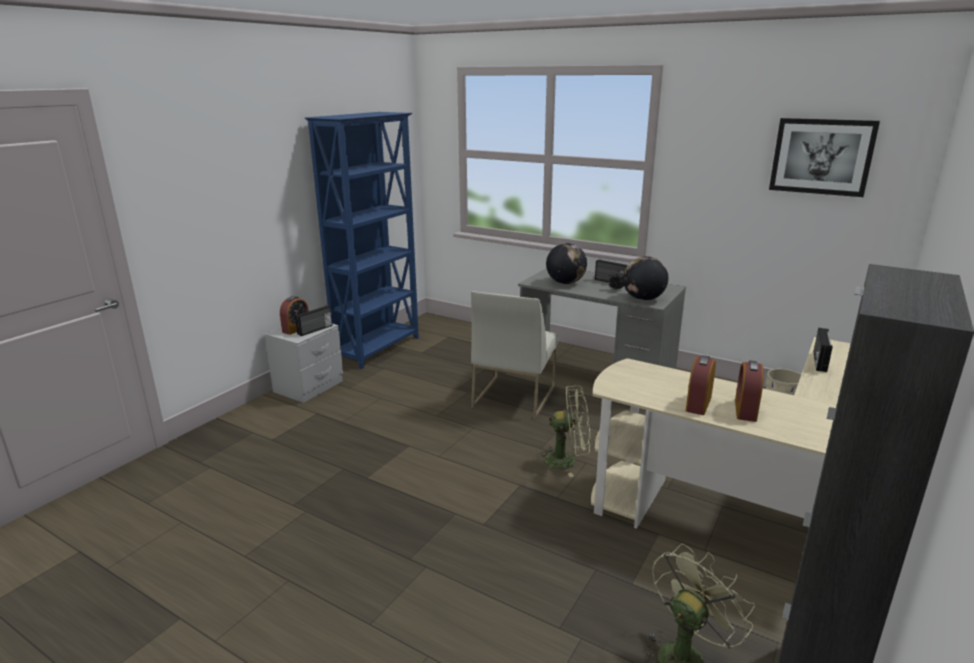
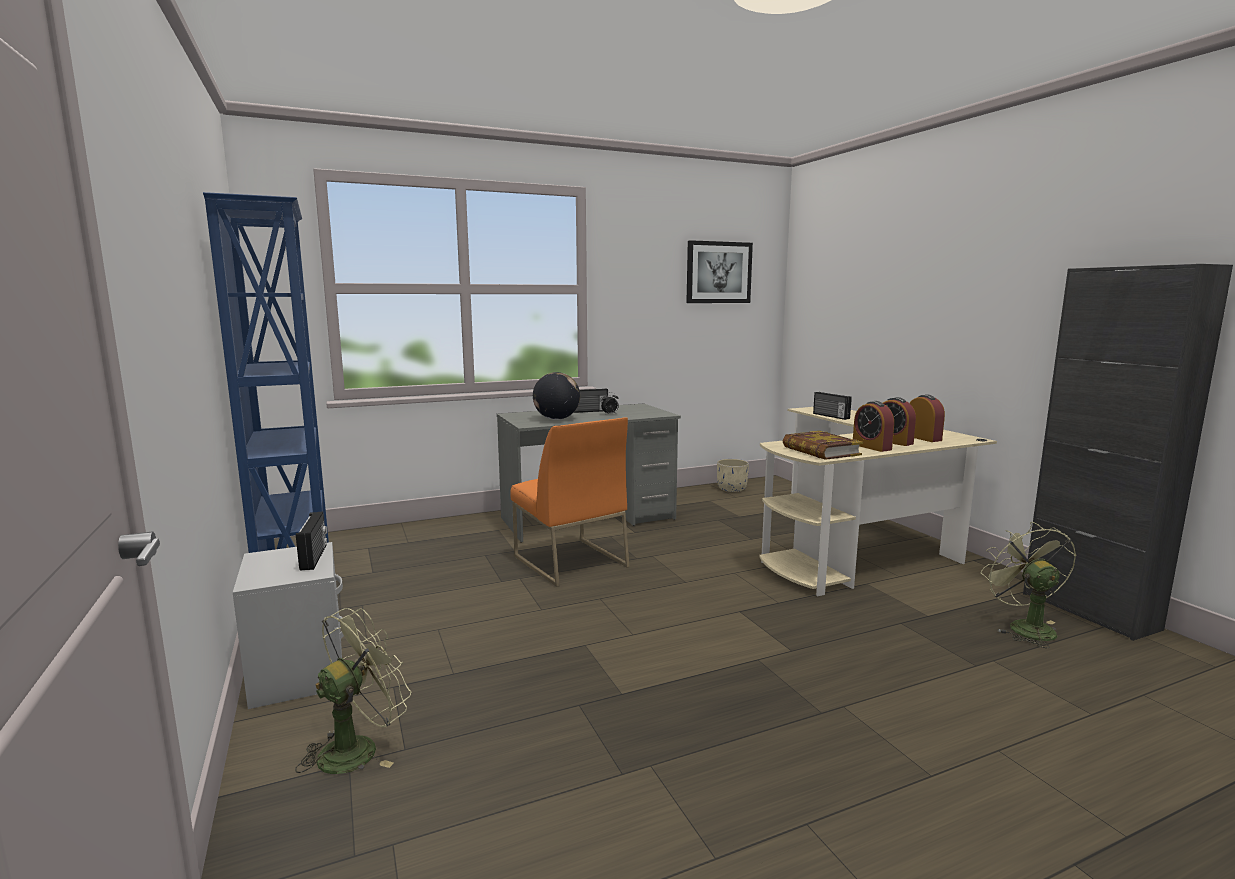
camera: 55 degrees left, 10 degrees down
(296, 329) = (276, 567): alarm clock -> alarm clock (922, 438)
(513, 396) = (569, 561): white chair -> orange chair
(567, 461) = (722, 578): green fan -> green fan (358, 748)
(637, 386) = (820, 451): none -> book
(643, 299) = (648, 414): globe -> none

